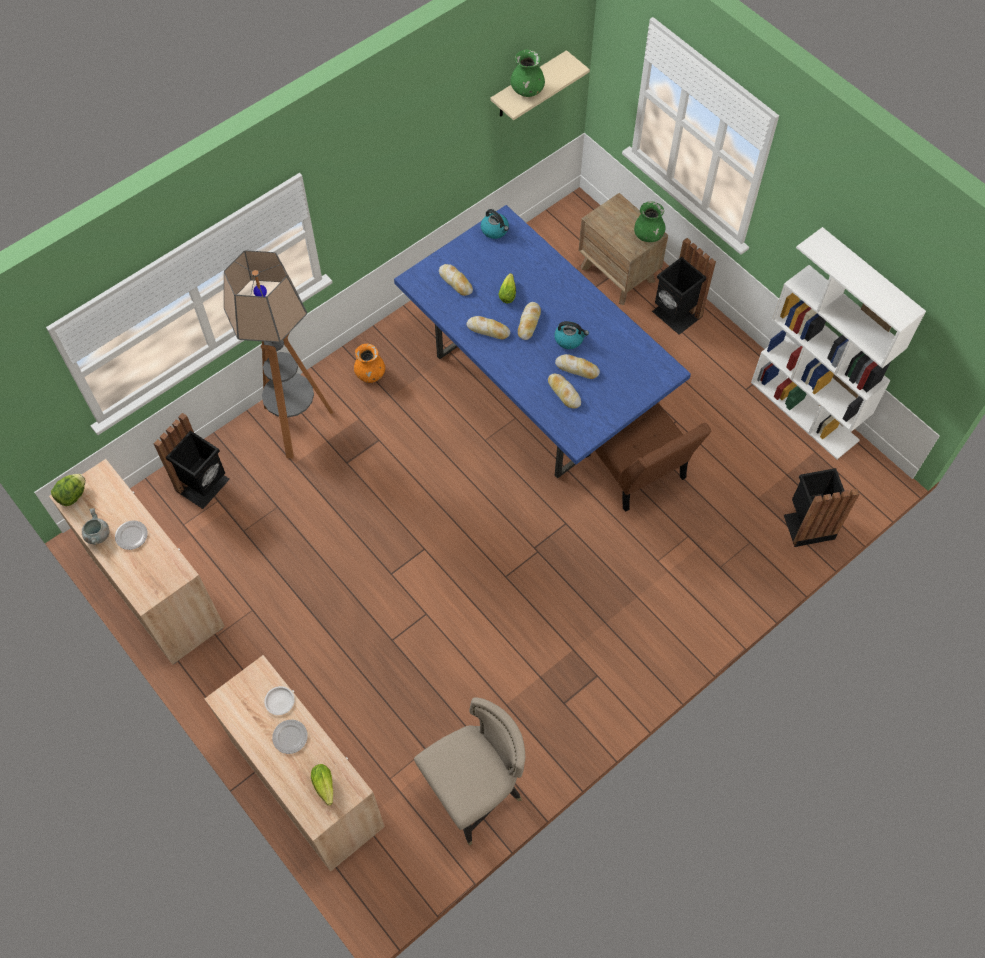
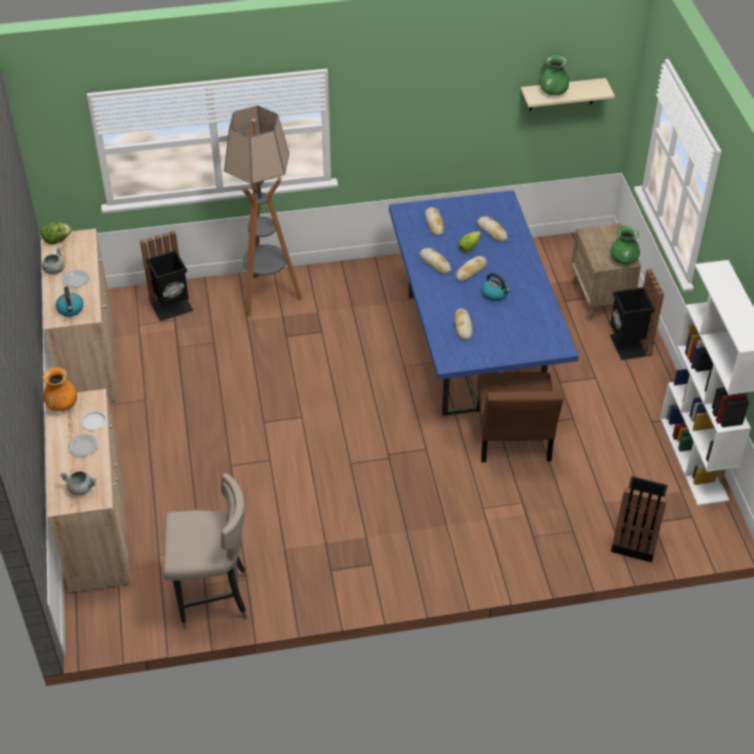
camera: 30 degrees right, 15 degrees down
(325, 788) = (81, 488): lettuce -> grey cooking pot
(370, 374) = (348, 287): orange vase -> orange vase (62, 404)
(495, 230) = (491, 203): kettle -> kettle (70, 309)
(577, 369) = (486, 315): bread -> bread (492, 231)

